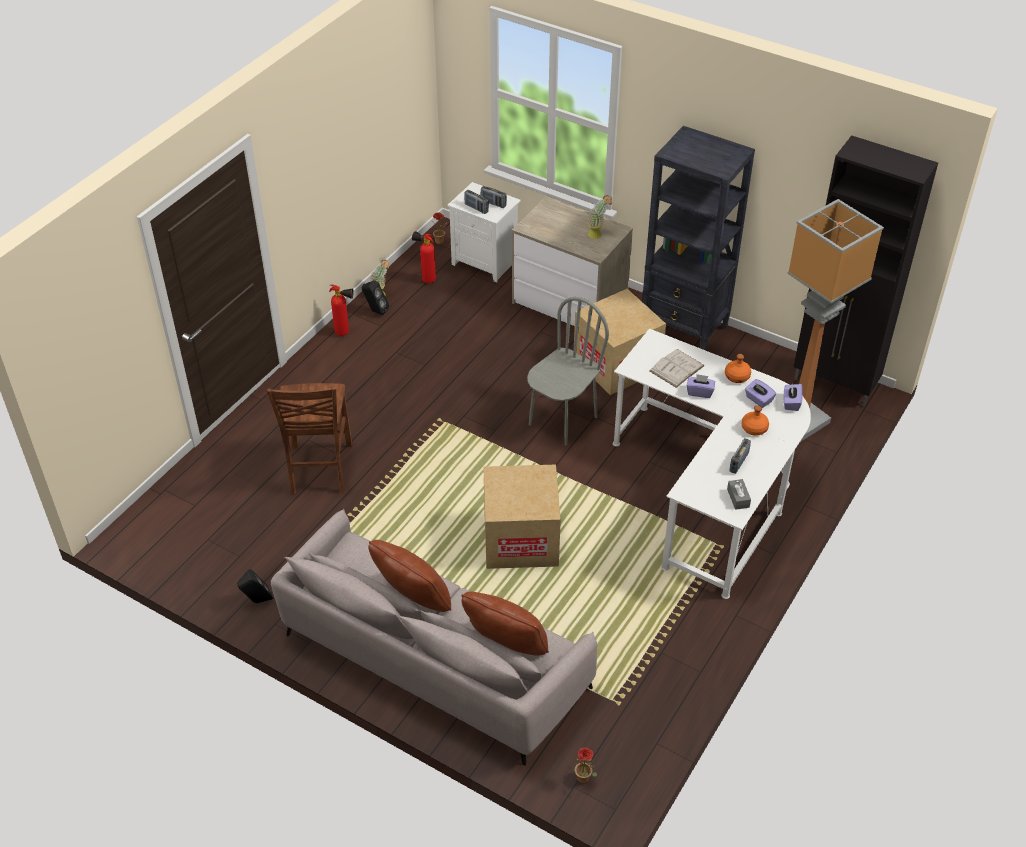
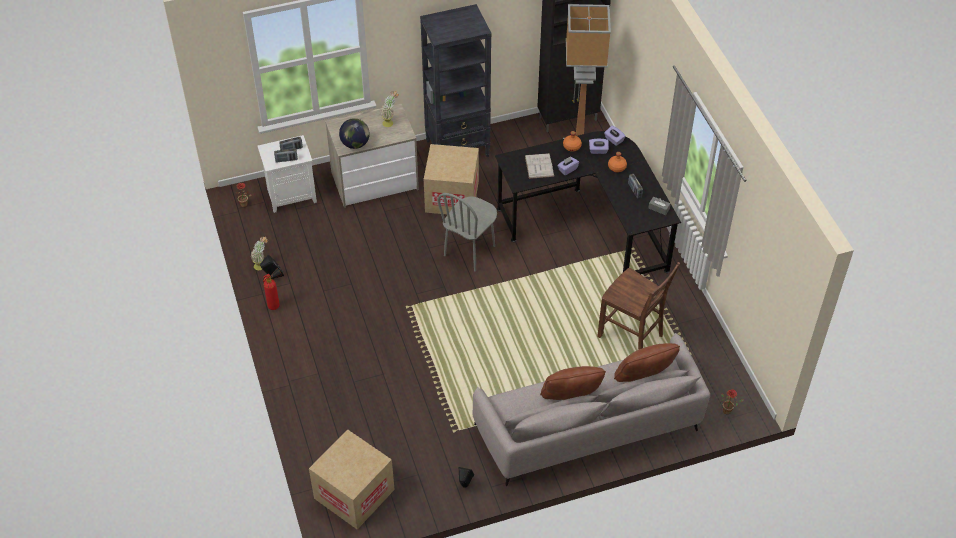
camera: 50 degrees left, 5 degrees up
(319, 470) = (387, 391): brown chair -> brown chair (631, 336)
(426, 279) = (272, 234): fire extinguisher -> none
(521, 540) = (542, 330): cardboard box -> cardboard box (354, 494)
(541, 231) = (355, 144): none -> globe
(562, 420) = (470, 251): grey chair -> grey chair turned 135 degrees counterclockwise
(710, 490) = (589, 225): white desk -> black desk

